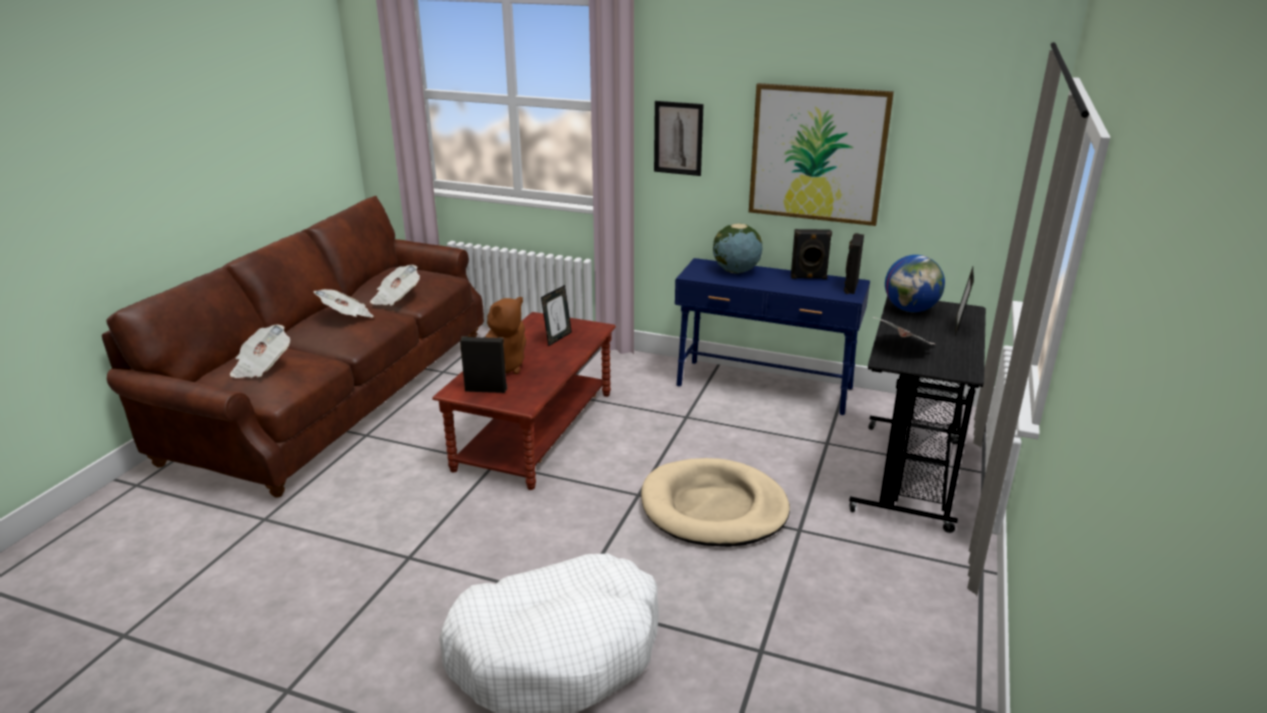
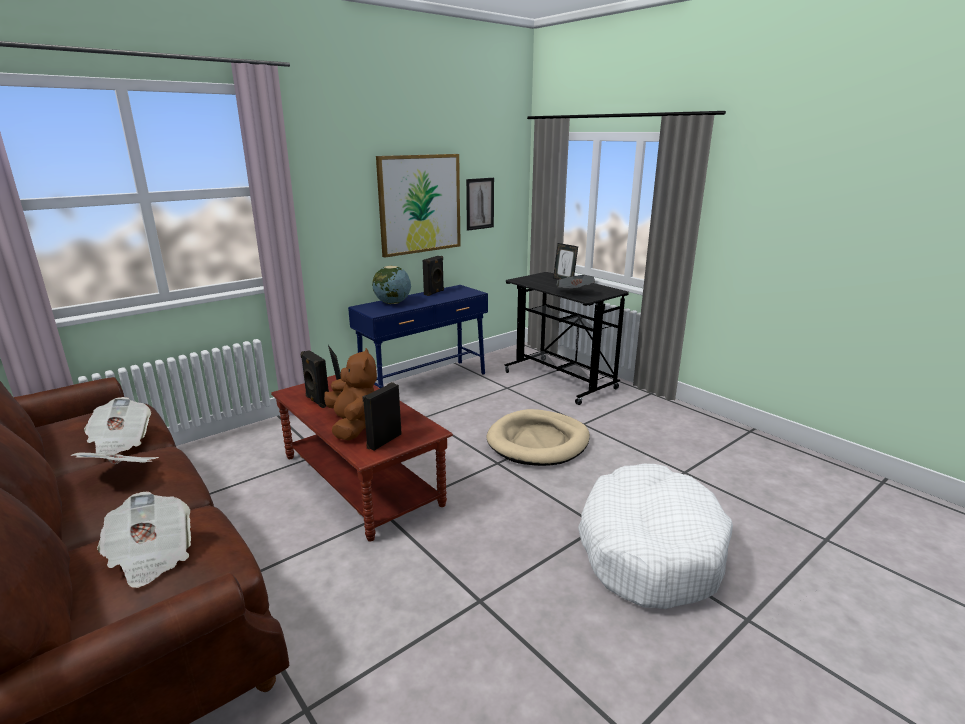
camera: 60 degrees left, 5 degrees down
(678, 138) = (321, 209): picture -> picture (480, 203)
(850, 287) = (463, 289): black speaker -> black speaker (317, 401)
(910, 309) = (531, 281): globe -> none

